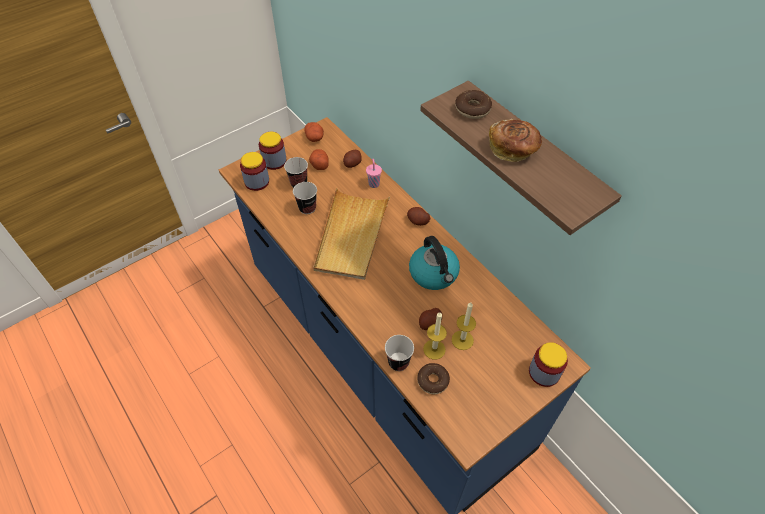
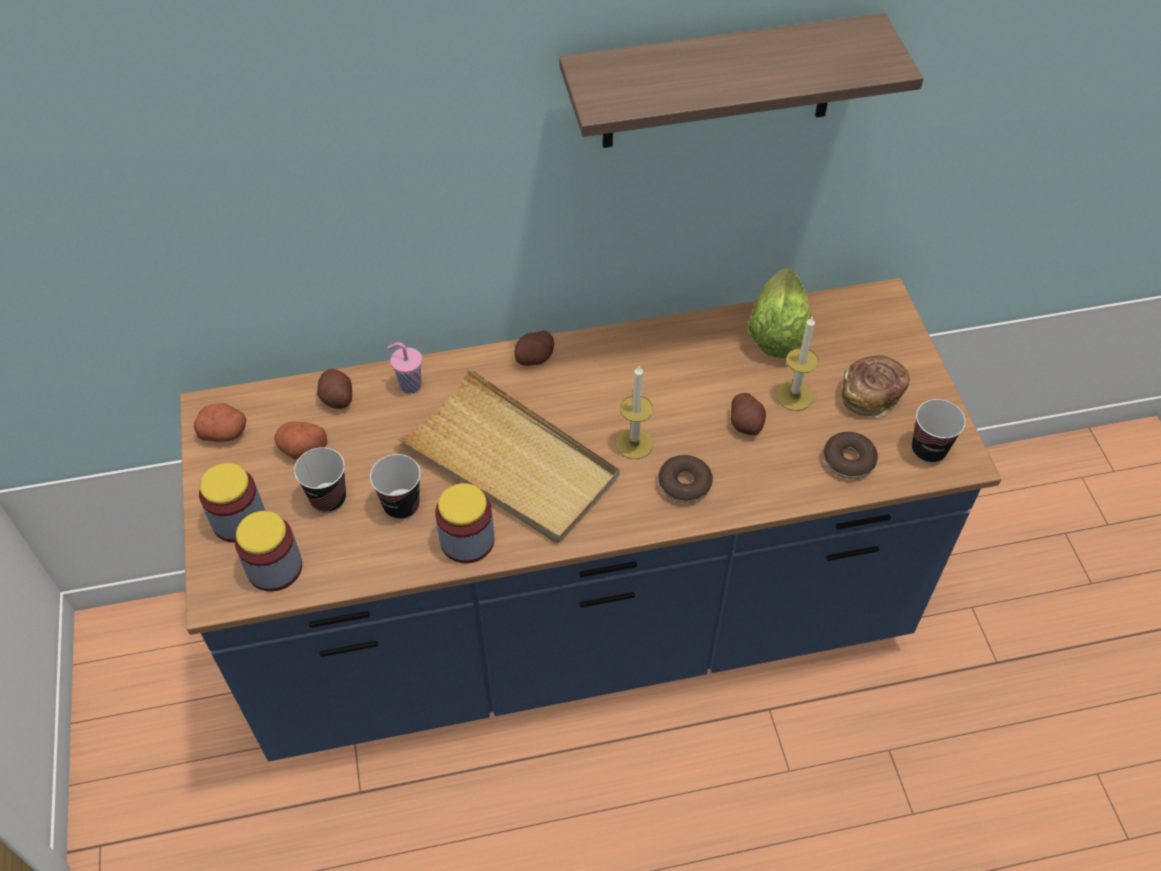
camera: 65 degrees left, 0 degrees up
(398, 362) = (798, 491): cup -> cup (928, 450)
(434, 274) = (655, 380): kettle -> none
(434, 349) = (795, 437): candle -> candle (634, 443)
(472, 109) = (633, 76): donut -> donut (684, 484)
(502, 317) = (777, 333): none -> lettuce
(513, 150) = (746, 70): bread -> bread (871, 395)
(544, 372) = (888, 328): jar -> jar (467, 540)

